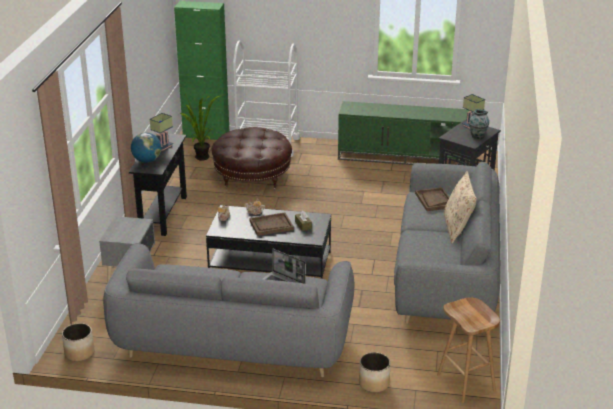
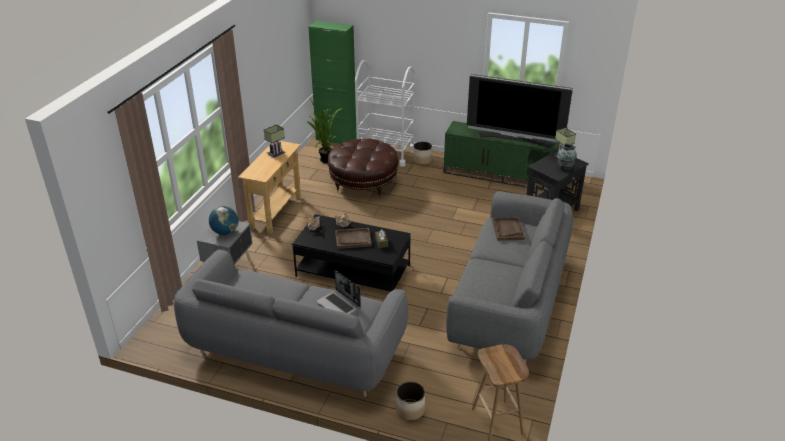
camera: 10 degrees right, 5 degrees up
(79, 353) = (160, 343): planter -> planter (422, 161)
(147, 161) = (257, 167): globe -> globe (225, 232)
(163, 214) = (276, 212): black console table -> beige console table
(416, 114) = (515, 139): none -> television
(457, 229) = (521, 262): beige pillow -> none

